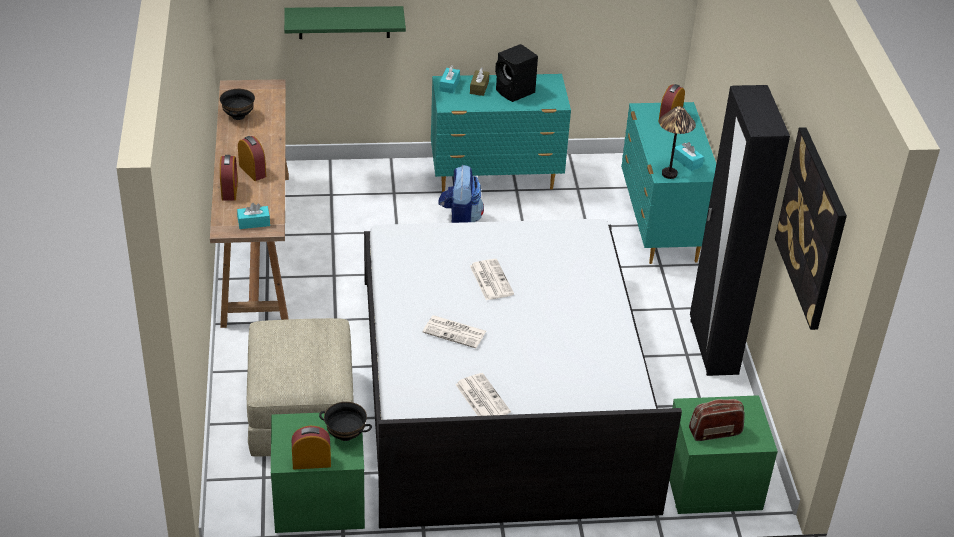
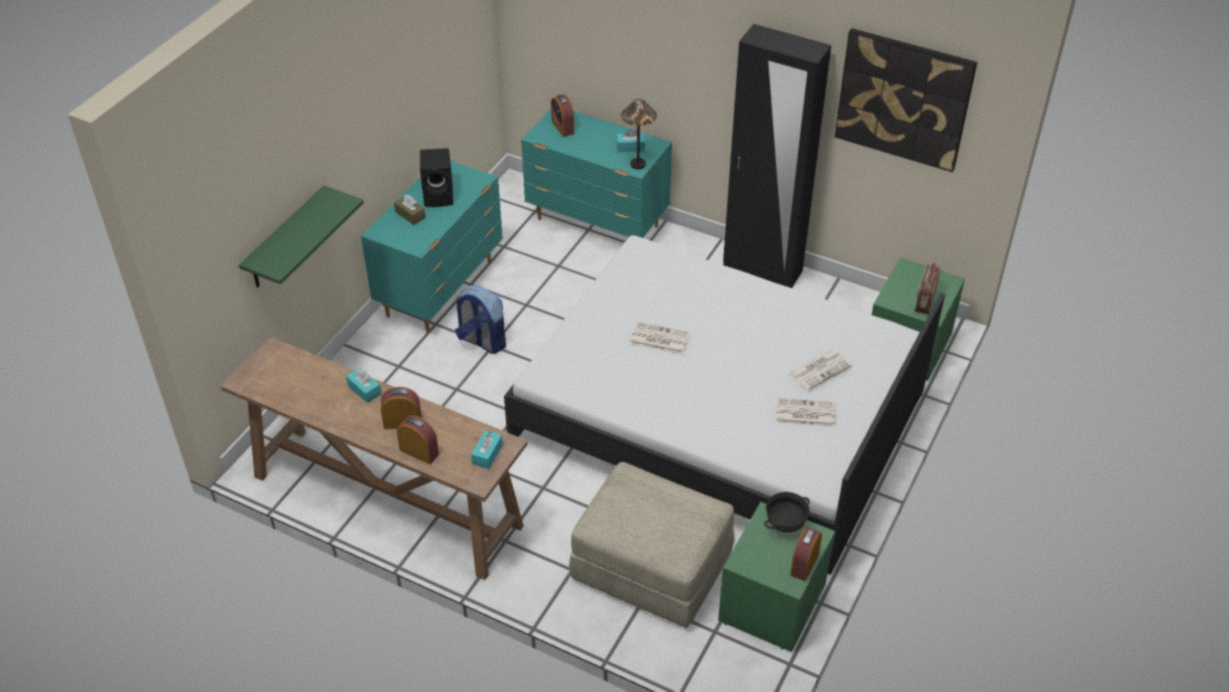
camera: 55 degrees left, 5 degrees up
(238, 116) = (299, 396): black bowl -> none
(449, 85) = (387, 231): turquoise tissue box -> turquoise tissue box (364, 390)
(455, 332) = (709, 392): newspaper -> newspaper (820, 369)

